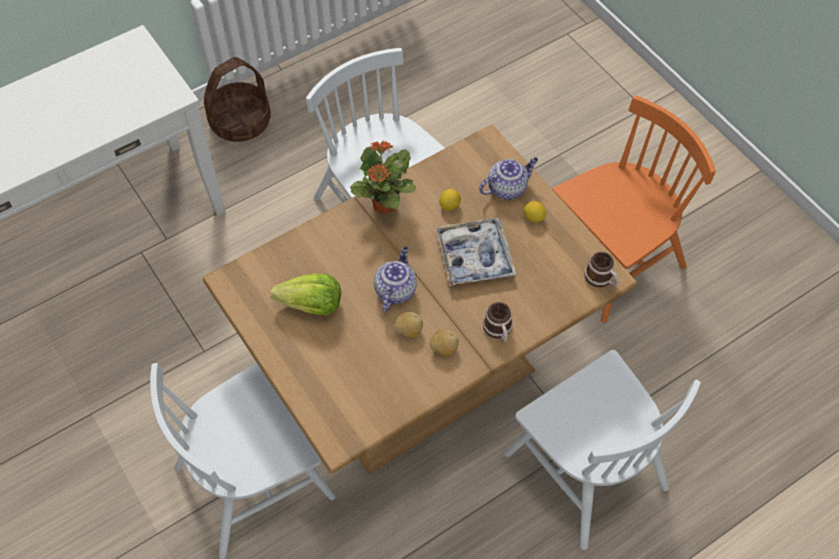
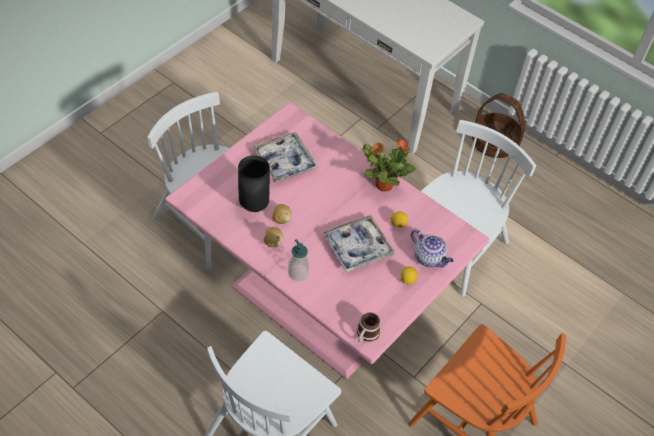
camera: 70 degrees right, 5 degrees down
(311, 305) = (285, 161): lettuce -> tray
(380, 358) = (254, 207): none -> black vase
(395, 290) = (312, 205): teapot -> none
(419, 375) = (318, 301): brown dining table -> pink dining table
(498, 330) = (298, 273): mug -> soap dispenser

